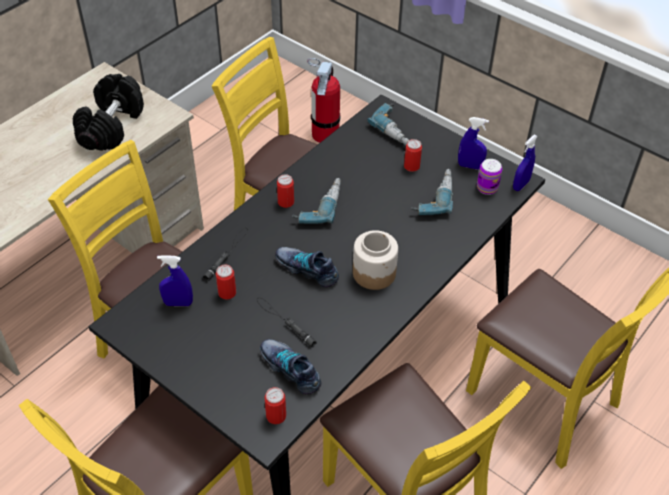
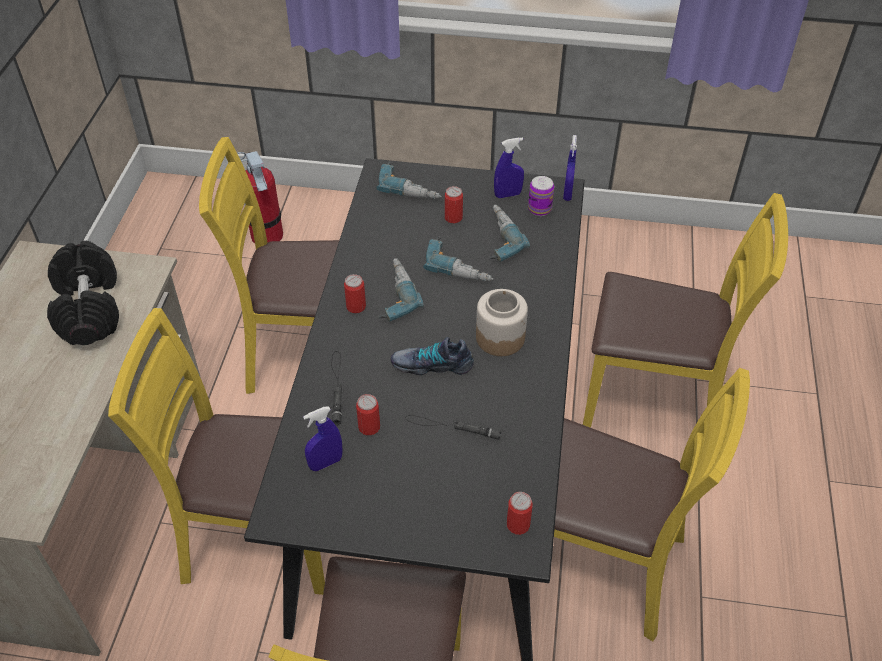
camera: 30 degrees left, 0 degrees up
(291, 369) = (495, 471): shoe -> none
(387, 206) = (460, 266): none -> power drill

